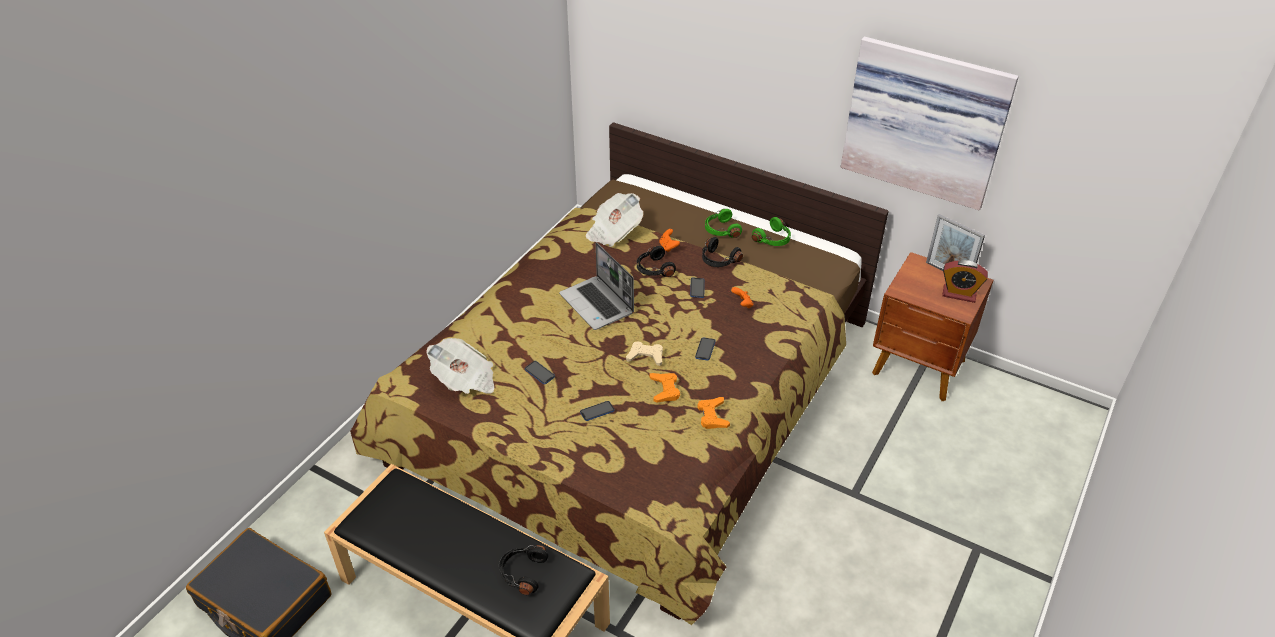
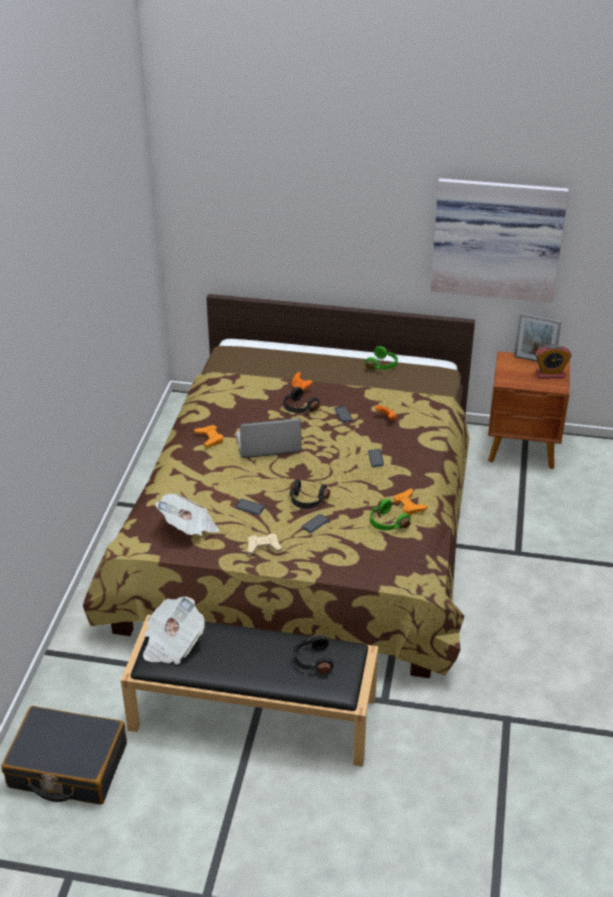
camera: 20 degrees left, 5 degrees down
(598, 304) = (267, 445): laptop -> laptop turned 135 degrees clockwise
(613, 232) = (247, 386): newspaper -> newspaper (172, 643)
(646, 356) = (331, 474): beige game controller -> beige game controller (263, 547)
(664, 390) = (360, 495): orange game controller -> orange game controller (209, 438)
(718, 260) = (348, 389): black headphones -> black headphones (307, 501)
(721, 230) = (335, 367): green headphones -> green headphones (386, 523)

